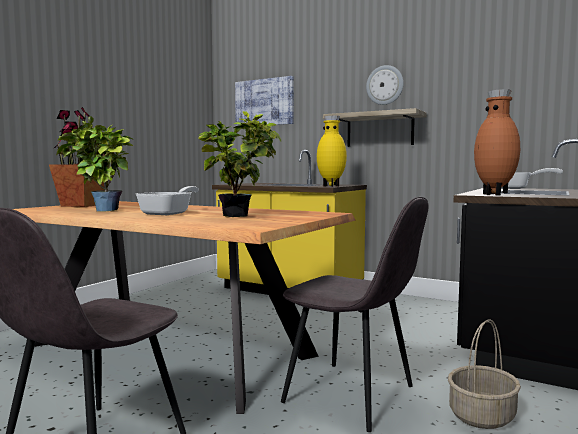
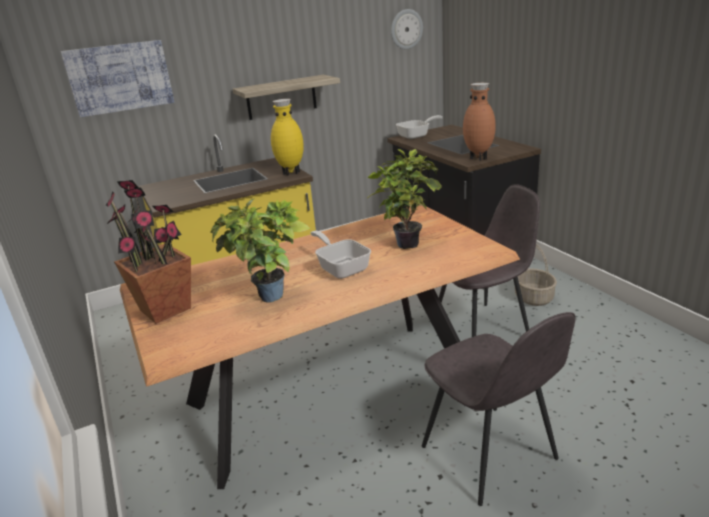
camera: 55 degrees left, 20 degrees up
(385, 85) = (279, 48): wall clock -> wall clock (406, 29)

